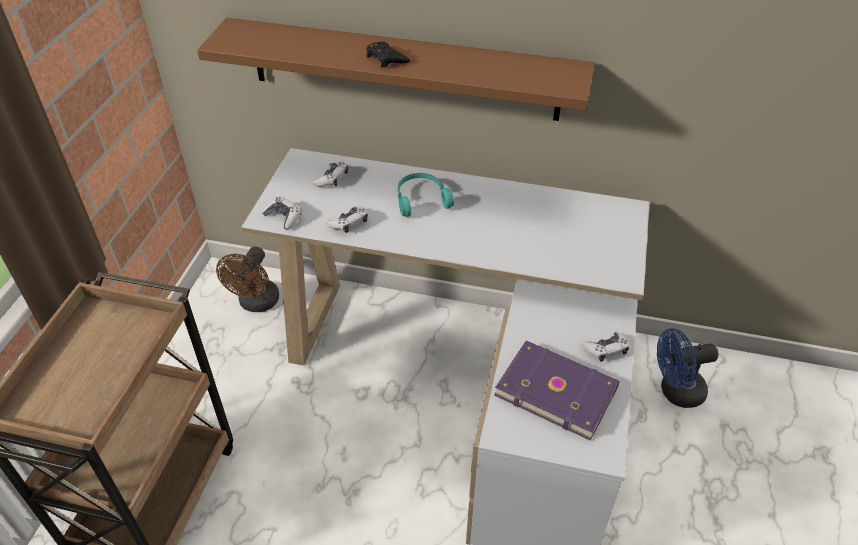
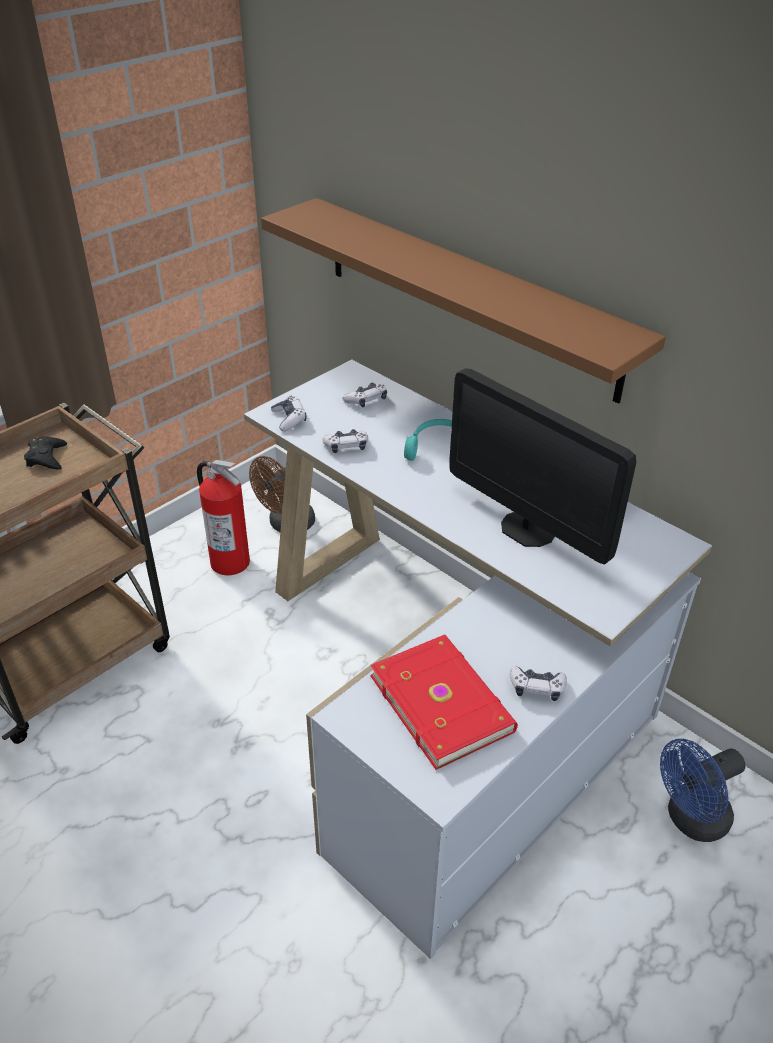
camera: 30 degrees right, 5 degrees down
(232, 354) = (230, 562): none -> fire extinguisher
(386, 59) = (430, 271): black game controller -> black game controller (46, 457)
(530, 237) = (528, 529): none -> monitor
(556, 389) = (443, 701): purple book -> red book
(675, 392) = (690, 820): blue fan -> blue fan turned 45 degrees counterclockwise

